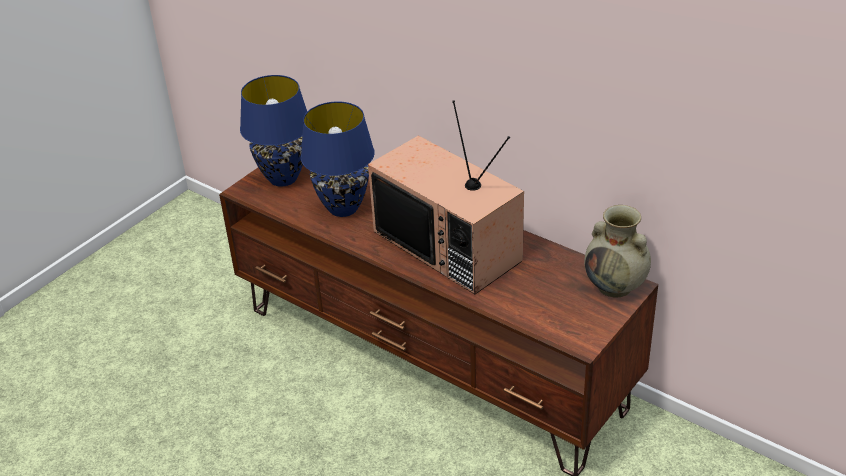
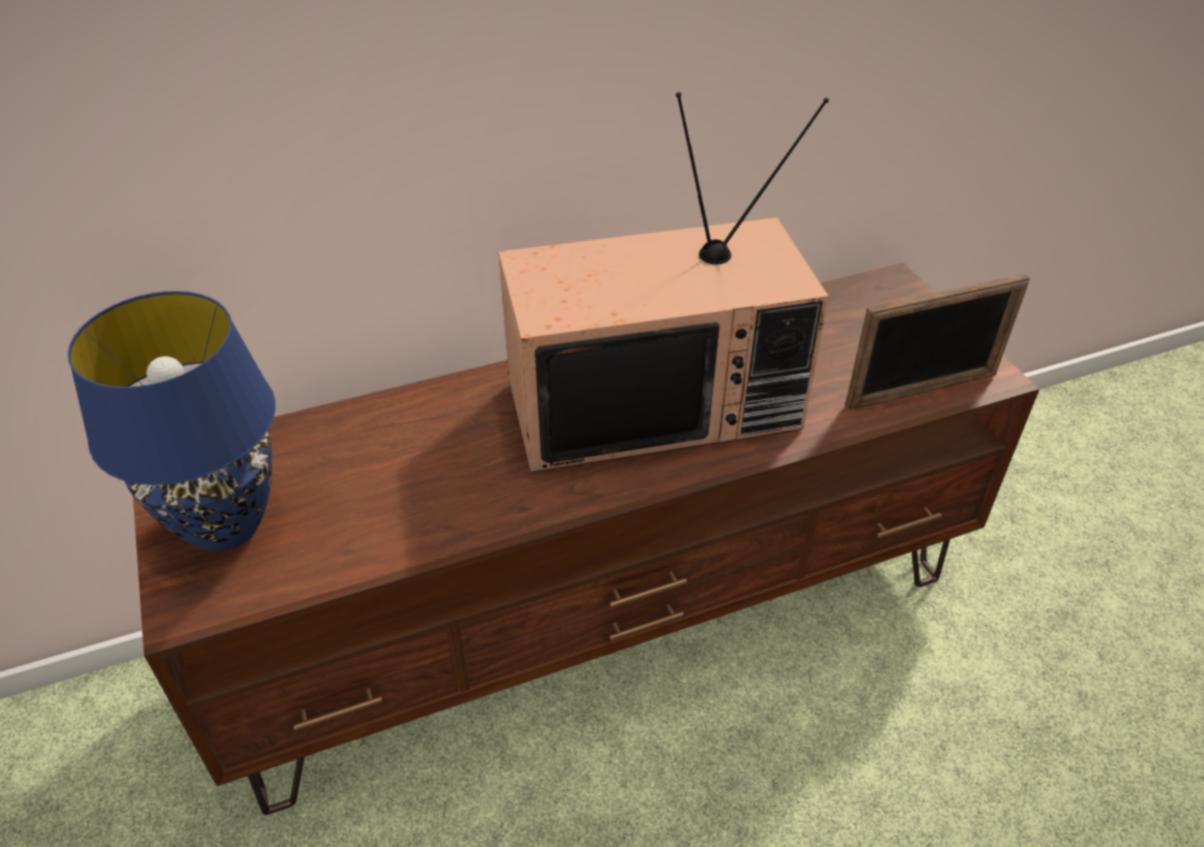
camera: 60 degrees left, 5 degrees up
(342, 208) = (419, 484): blue table lamp -> none
(543, 323) = (922, 391): none -> picture frame
(616, 286) = (883, 295): beige vase -> none

